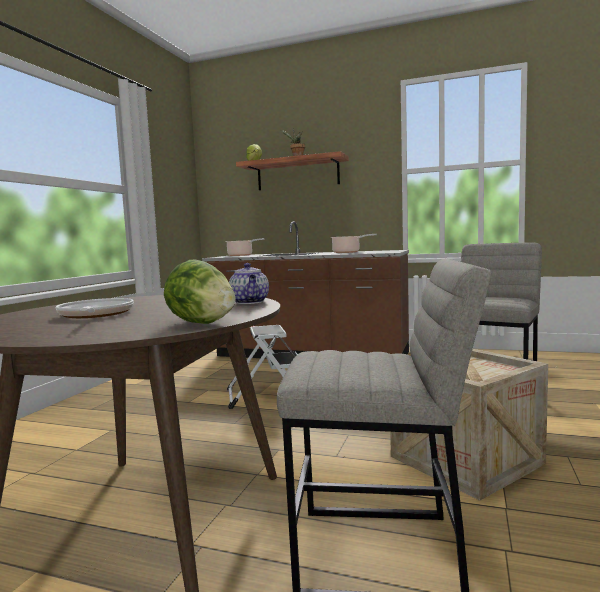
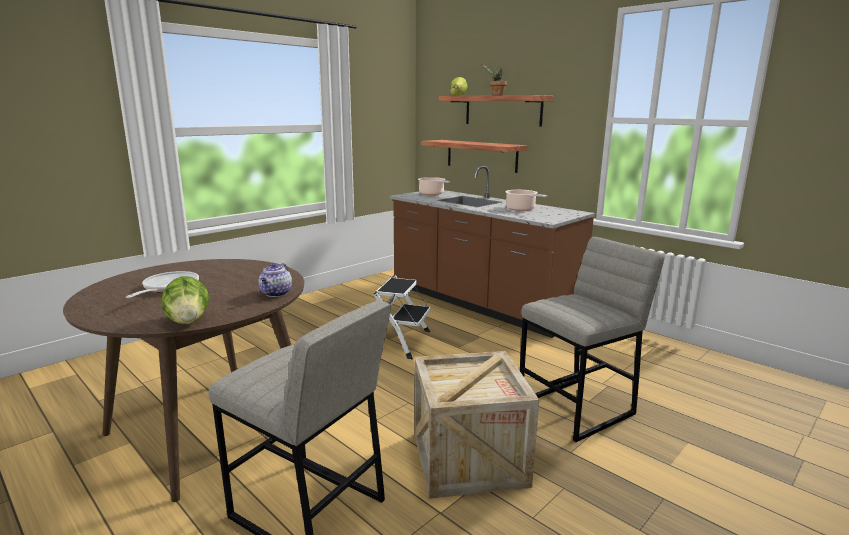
camera: 25 degrees right, 10 degrees up
(278, 218) = (481, 155): none -> shelf

